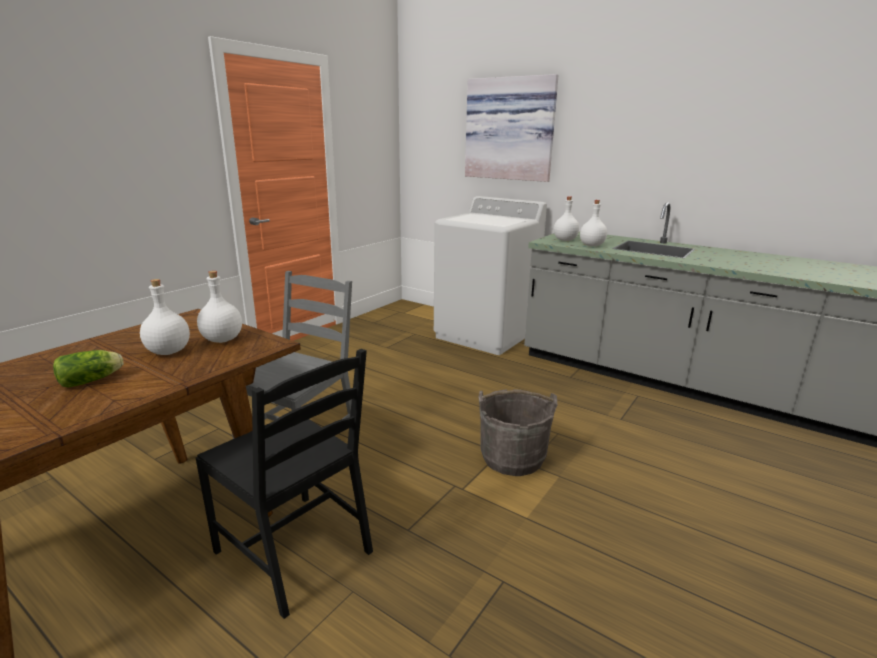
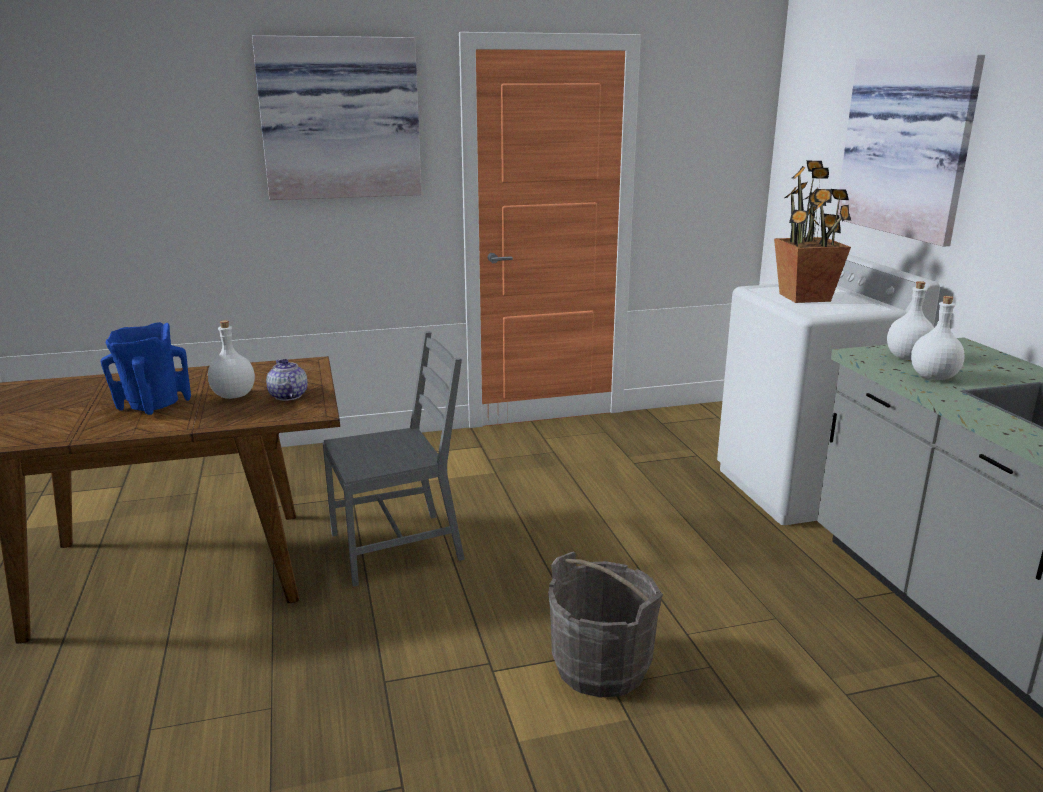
camera: 40 degrees right, 0 degrees up
(93, 380) = (151, 406): lettuce -> blue vase
(118, 103) = (340, 119): none -> picture
(222, 340) = (288, 396): white bottle -> teapot
(296, 551) = (274, 646): black chair -> none
(482, 219) = (805, 297): none -> potted plant

